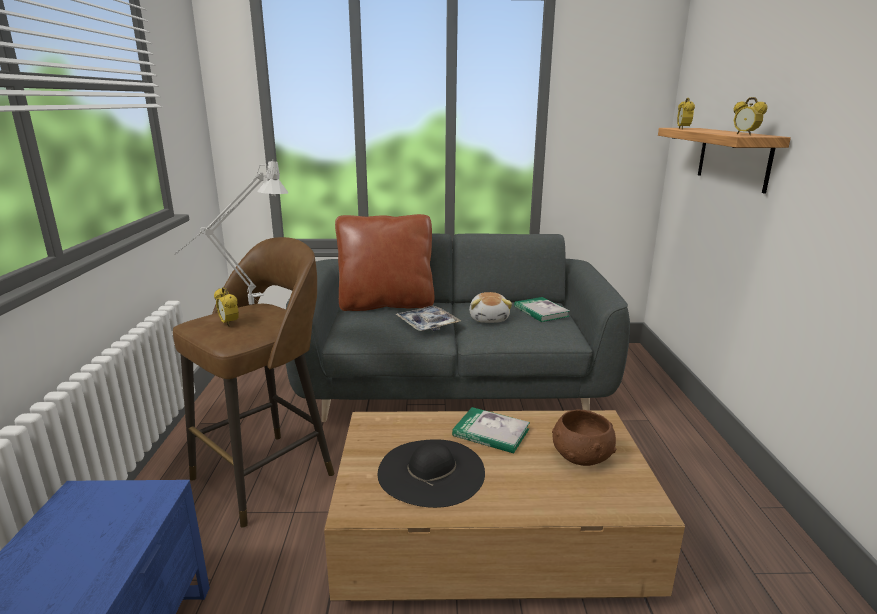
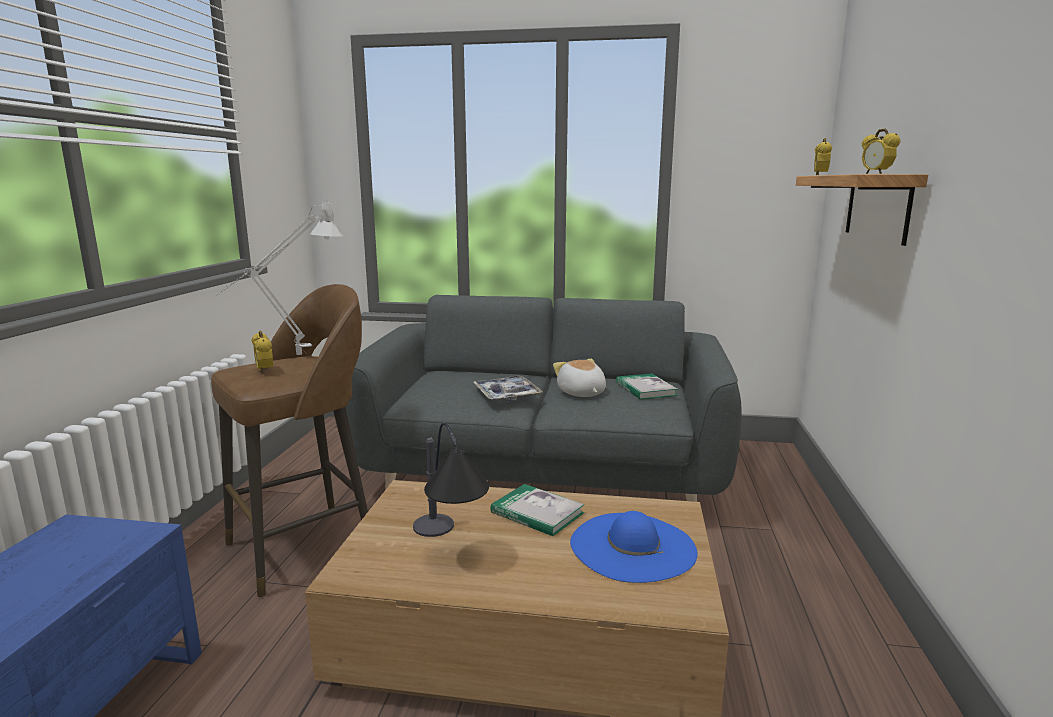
camera: 10 degrees right, 5 degrees down
(386, 304) = (471, 373): brown pillow -> none
(431, 471) = (449, 546): black hat -> table lamp
(489, 318) = (581, 393): plush toy -> plush toy turned 150 degrees clockwise
(580, 456) = (632, 546): brown bowl -> blue hat

